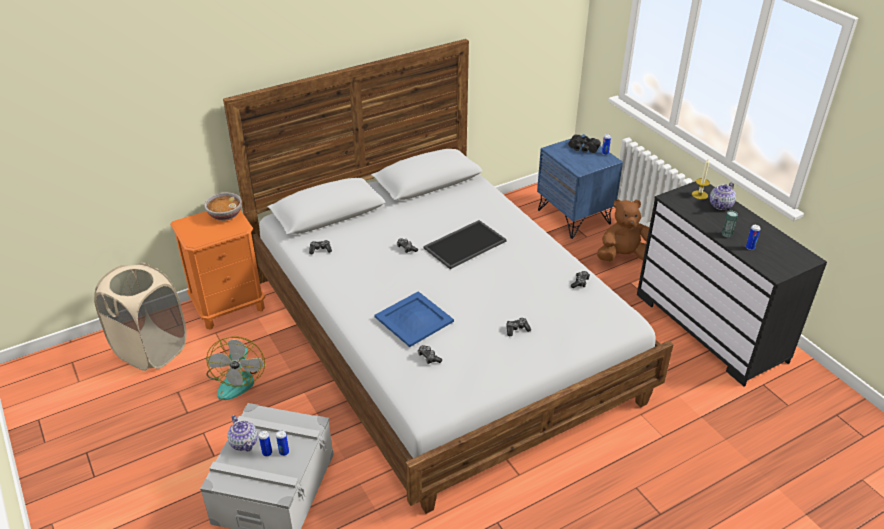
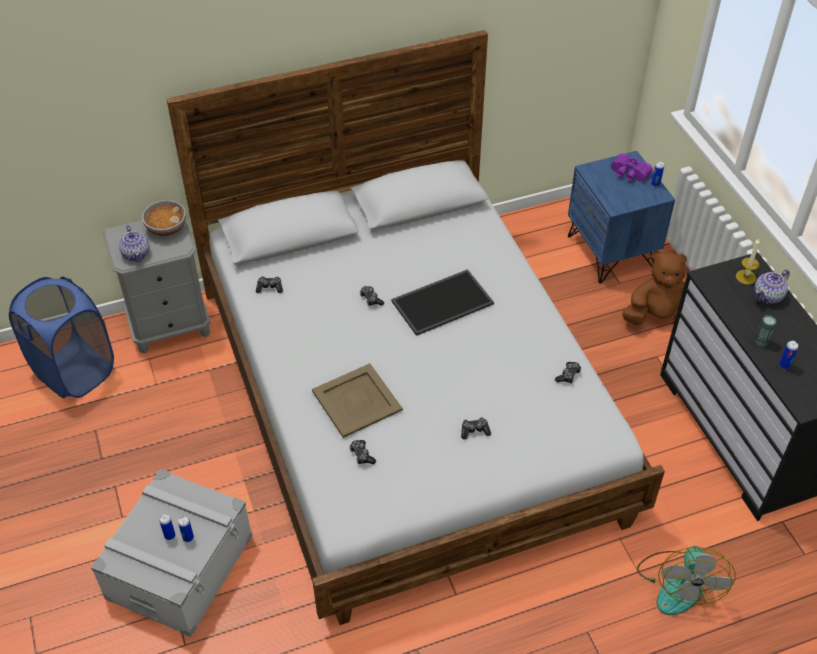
camera: 10 degrees right, 10 degrees up
(151, 350) = (75, 371): beige laundry basket -> blue laundry basket
(229, 306) = (170, 325): orange nightstand -> grey nightstand
(237, 379) = (163, 423): fan -> fan (678, 584)
(244, 442) = (147, 518): teapot -> teapot (136, 254)
(414, 318) = (357, 400): blue tray -> beige tray
(583, 149) = (628, 174): black binoculars -> purple binoculars

